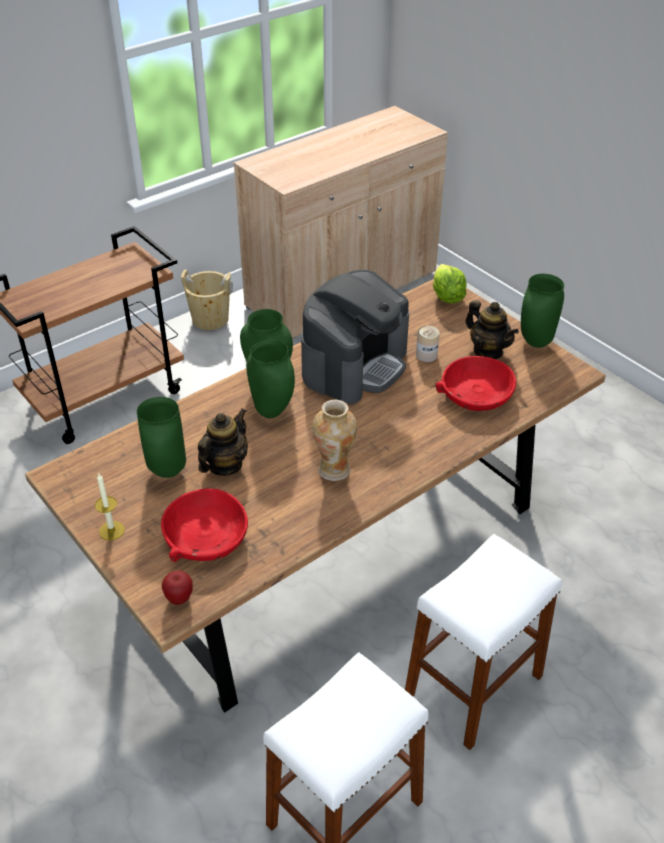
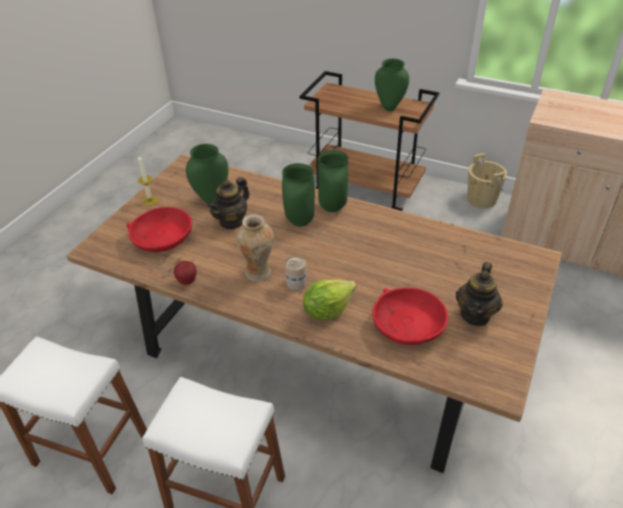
camera: 65 degrees right, 0 degrees up
(179, 598) = (105, 247): apple -> apple (187, 281)
(225, 465) = (232, 221): teapot -> teapot turned 120 degrees clockwise
(355, 365) = (385, 243): coffee machine -> none
(426, 355) = (433, 278): can -> can (296, 283)
(447, 297) = (527, 264): lettuce -> lettuce (327, 310)
(535, 342) = (521, 344): green vase -> green vase (390, 107)

